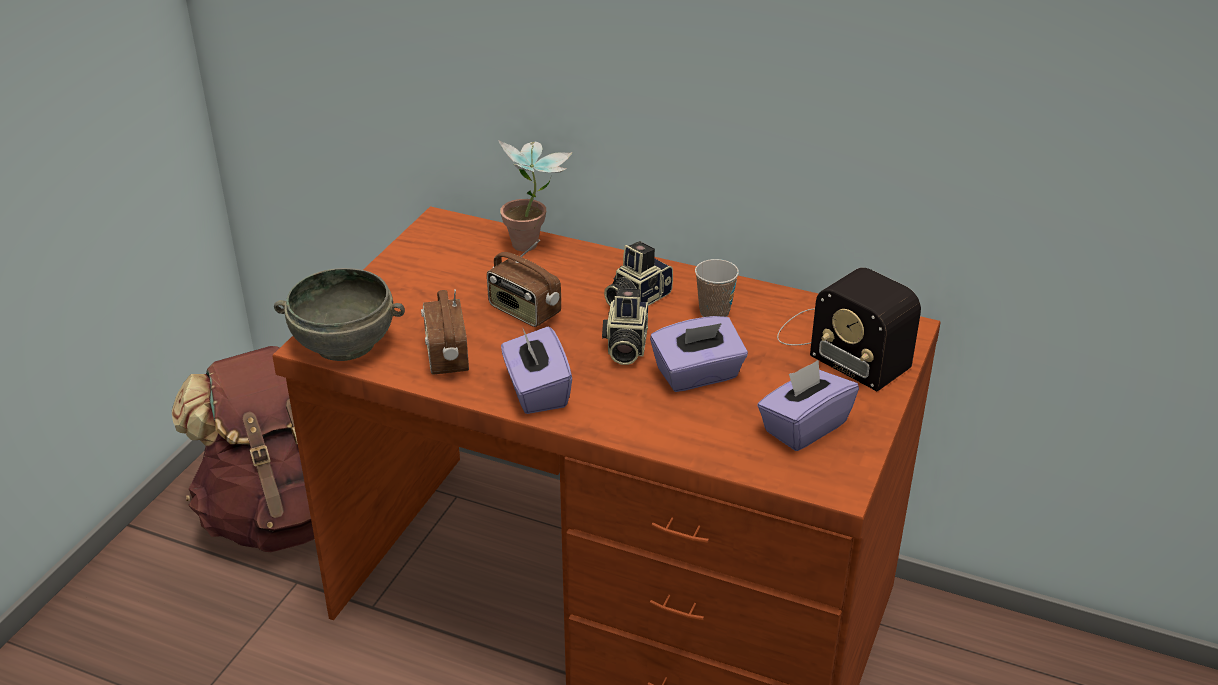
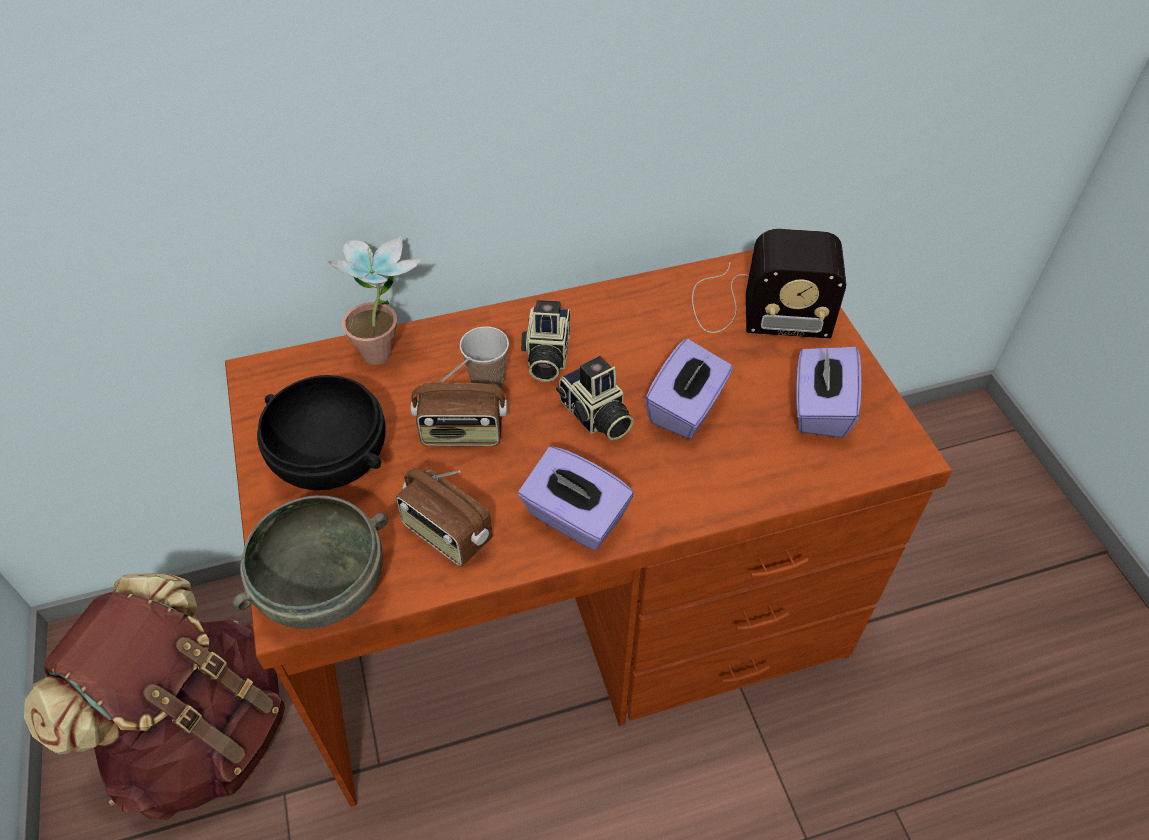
camera: 40 degrees left, 15 degrees up
(428, 286) = (333, 460): none -> black bowl
(714, 312) = (626, 332): cup -> cup (488, 381)

